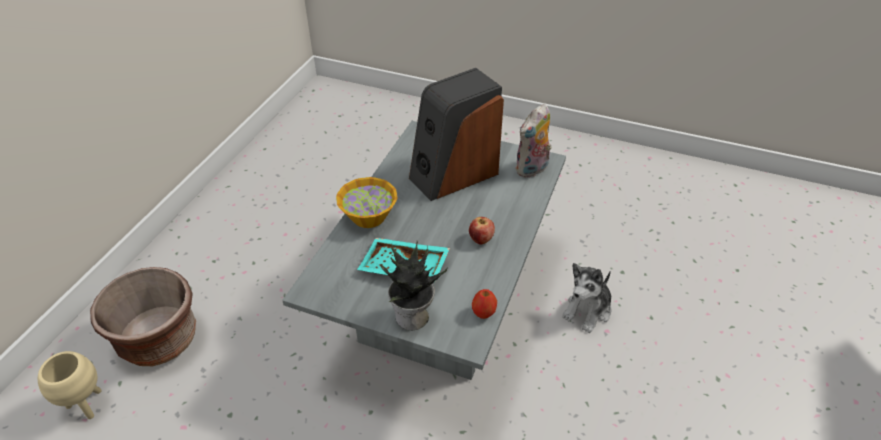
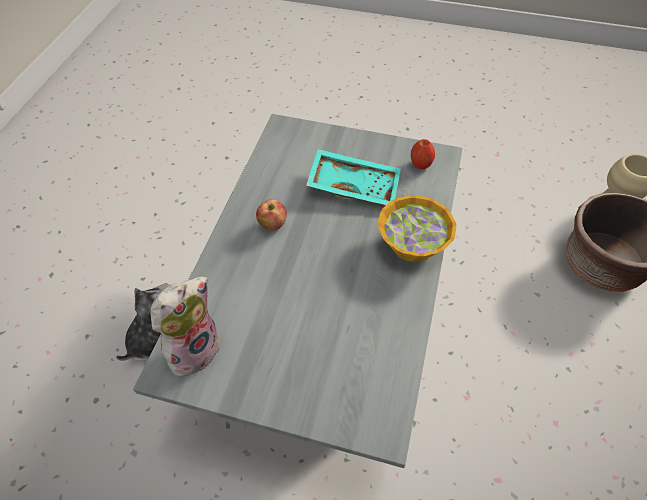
camera: 175 degrees right, 10 degrees up
(412, 318) = (336, 141): potted plant -> none
(453, 175) = (313, 326): speaker -> none
(483, 313) = (270, 150): apple -> apple (420, 164)

